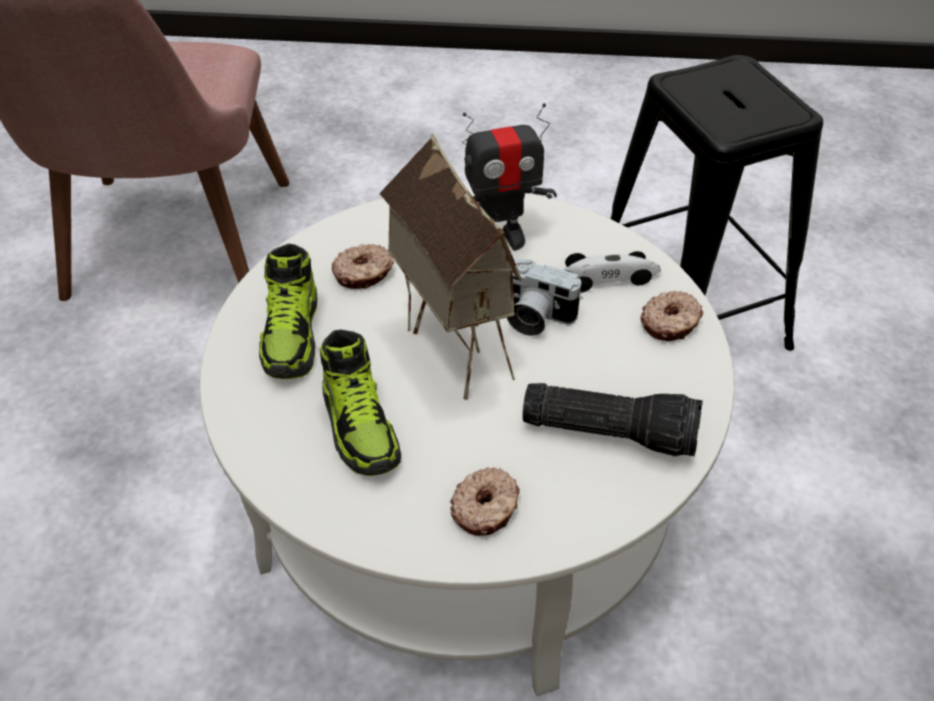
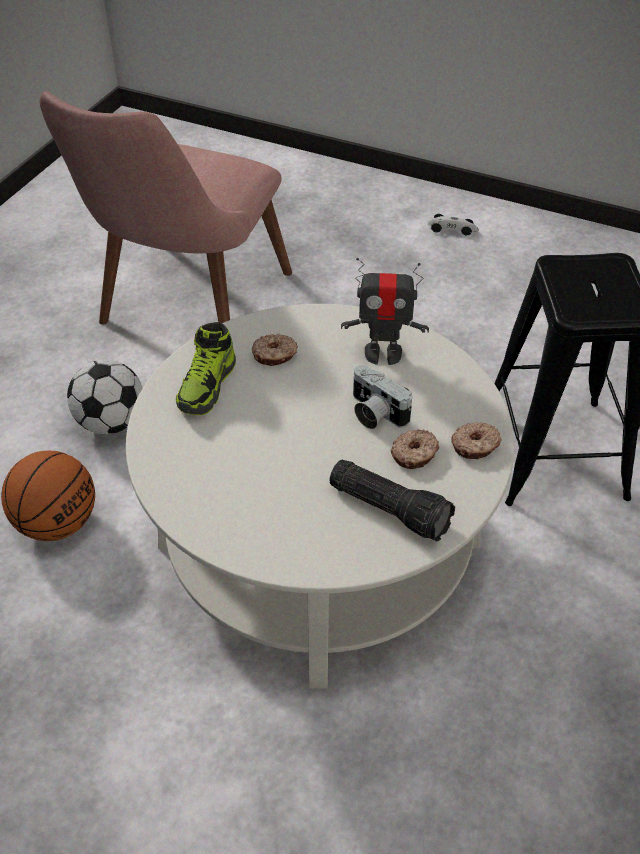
camera: 20 degrees right, 0 degrees up
(104, 582) = (57, 523): none -> basketball
(128, 424) = (111, 422): none -> football
(360, 426) = (223, 458): shoe -> none
(451, 347) = (309, 422): toy house -> none
(486, 509) = (279, 535): donut -> donut (415, 454)
(609, 278) = (447, 402): toy car -> toy car (452, 229)

